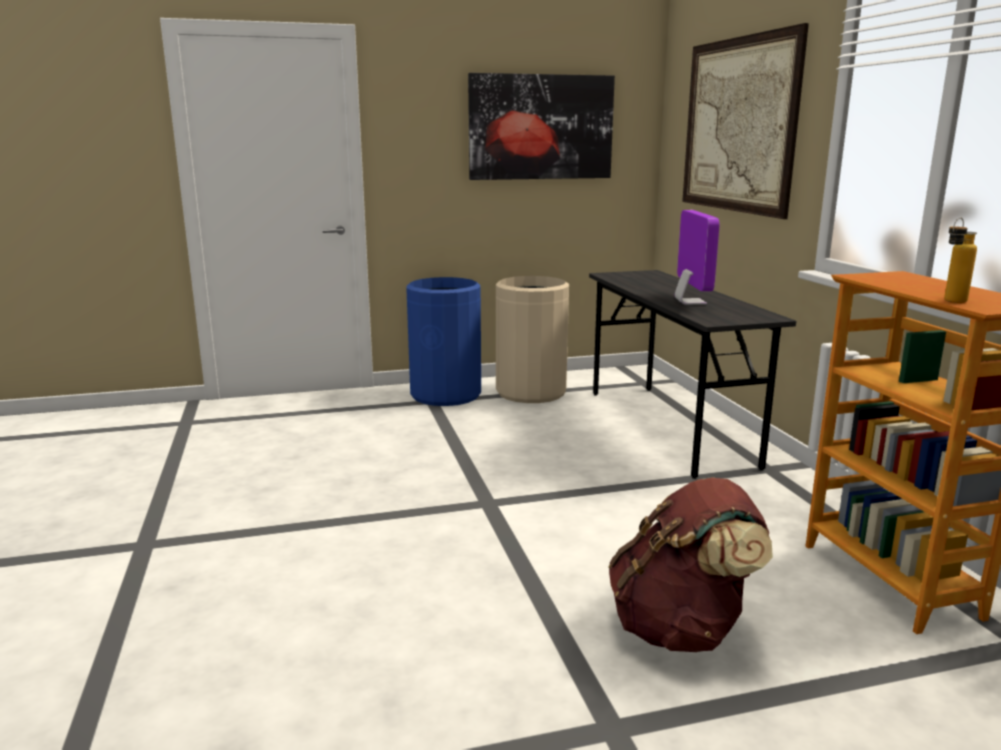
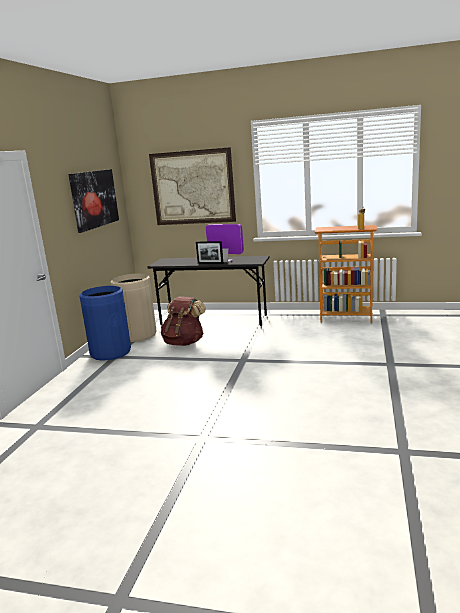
camera: 60 degrees left, 0 degrees up
(658, 297) = (210, 263): none -> picture frame
(681, 629) = (351, 347): brown backpack -> brown backpack (184, 343)

